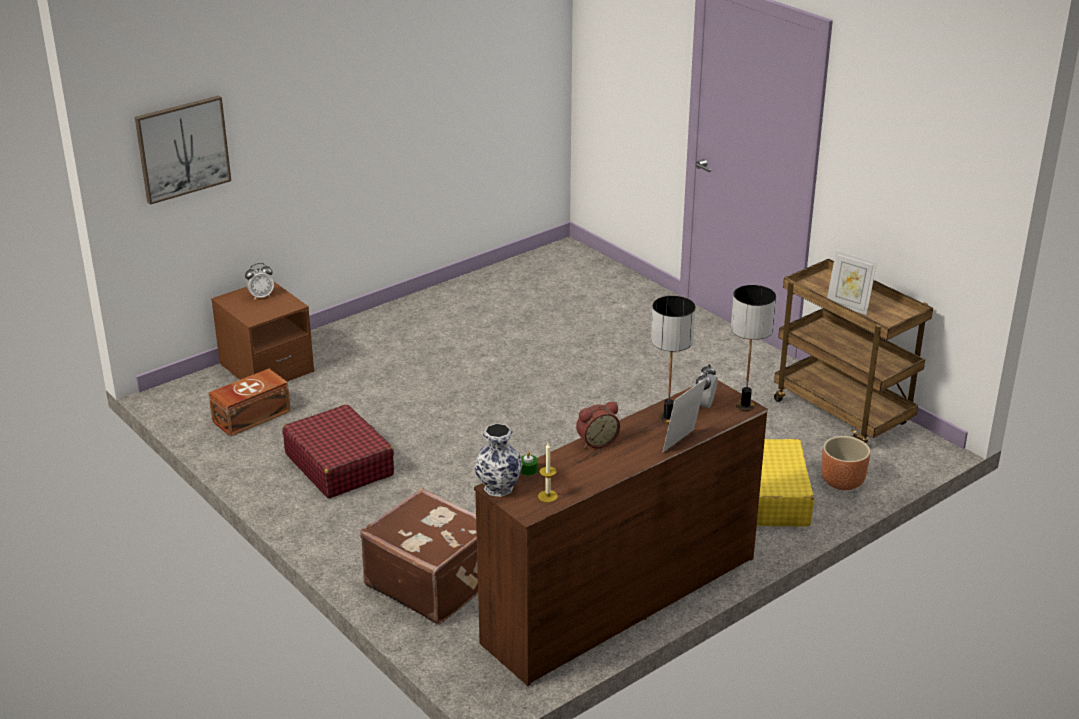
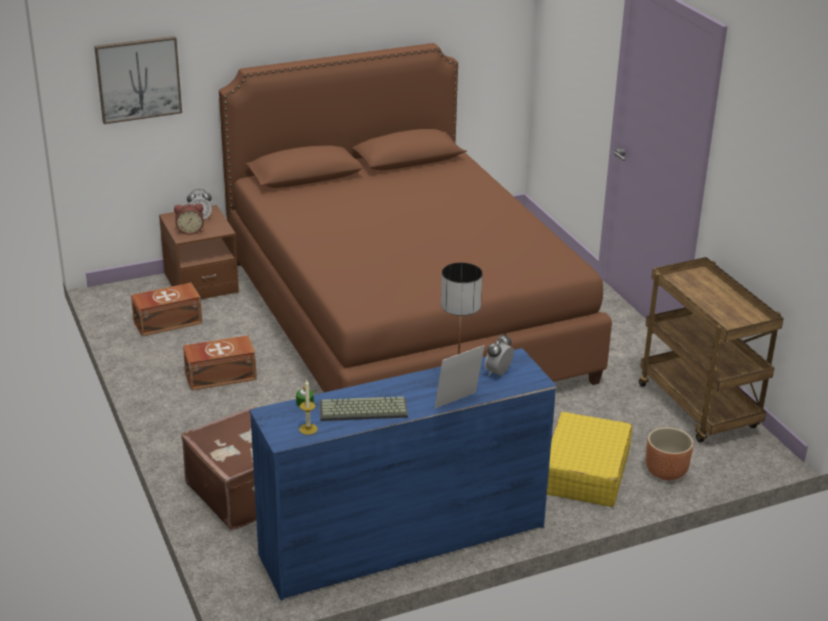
camera: 15 degrees right, 0 degrees up
(339, 464) = (219, 376): red suitcase -> brown storage box
(498, 487) = (270, 413): vase -> none
(505, 372) = (403, 319): none -> brown bed
(592, 468) = (362, 411): none -> keyboard
(596, 441) = (380, 388): alarm clock -> alarm clock (190, 231)
(619, 600) = (401, 540): brown dresser -> blue dresser
(745, 407) = (536, 380): table lamp -> none
(848, 306) = (704, 304): picture frame -> none

